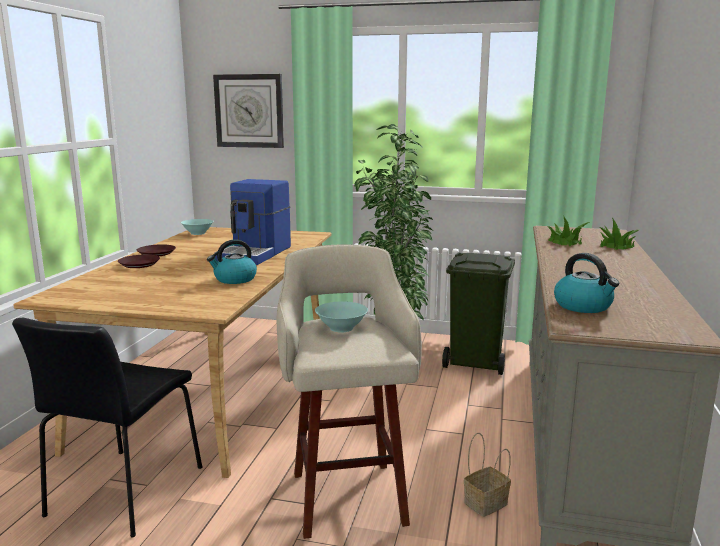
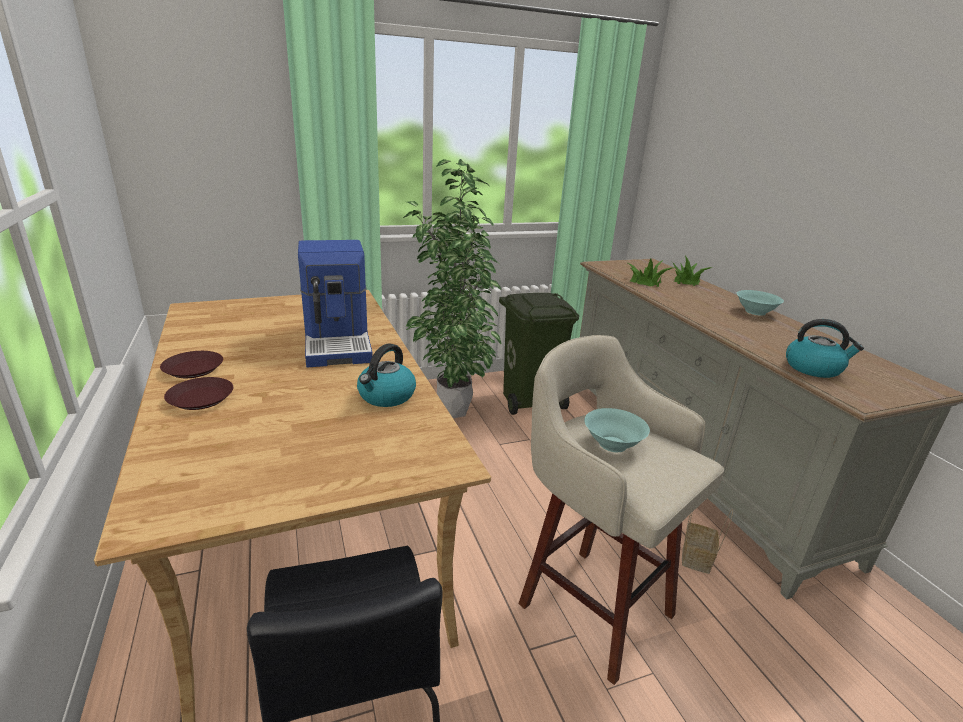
camera: 35 degrees left, 10 degrees up
(198, 233) = (197, 317): turquoise bowl -> turquoise bowl (755, 312)
(249, 111) = (217, 130): wall clock -> none

